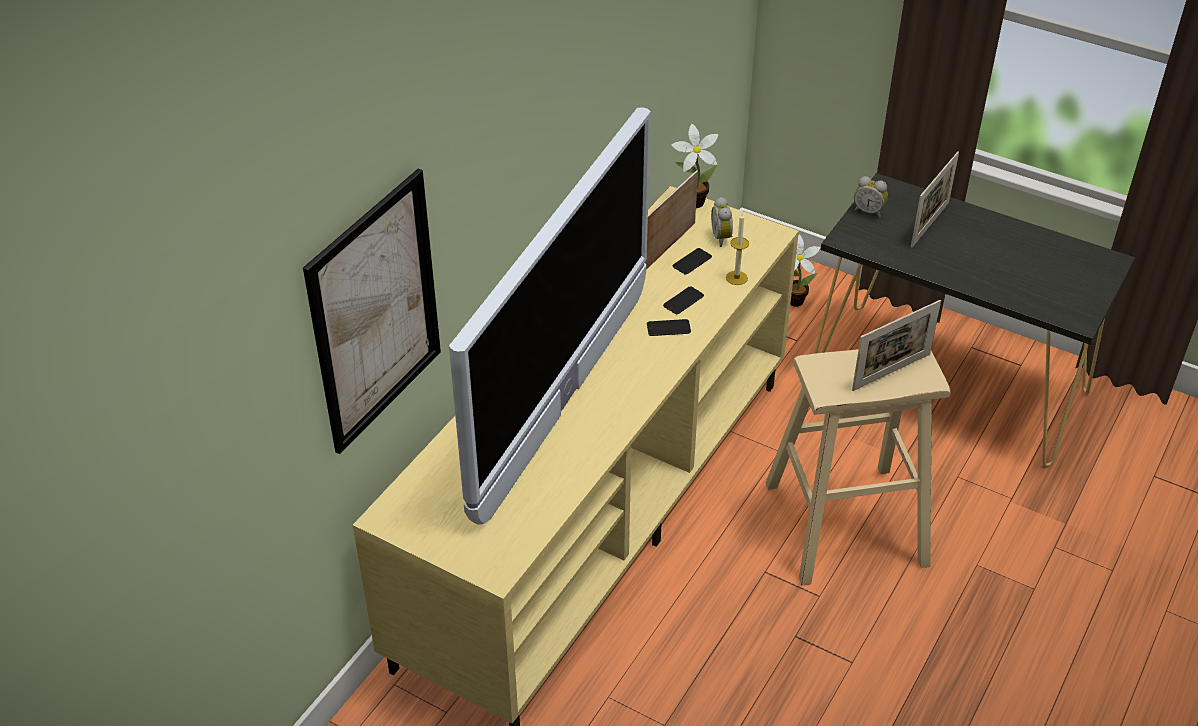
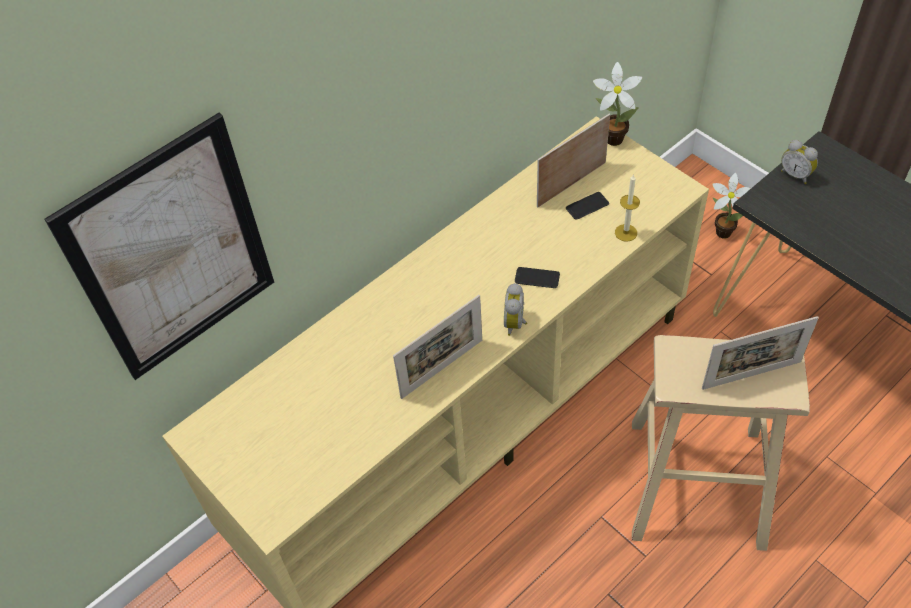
camera: 20 degrees right, 10 degrees up
(563, 401) = (404, 341): television -> none
(683, 301) = (563, 249): phone -> none
(722, 238) = (627, 184): alarm clock -> alarm clock (516, 323)
(930, 224) = (857, 201): picture frame -> picture frame (442, 368)

